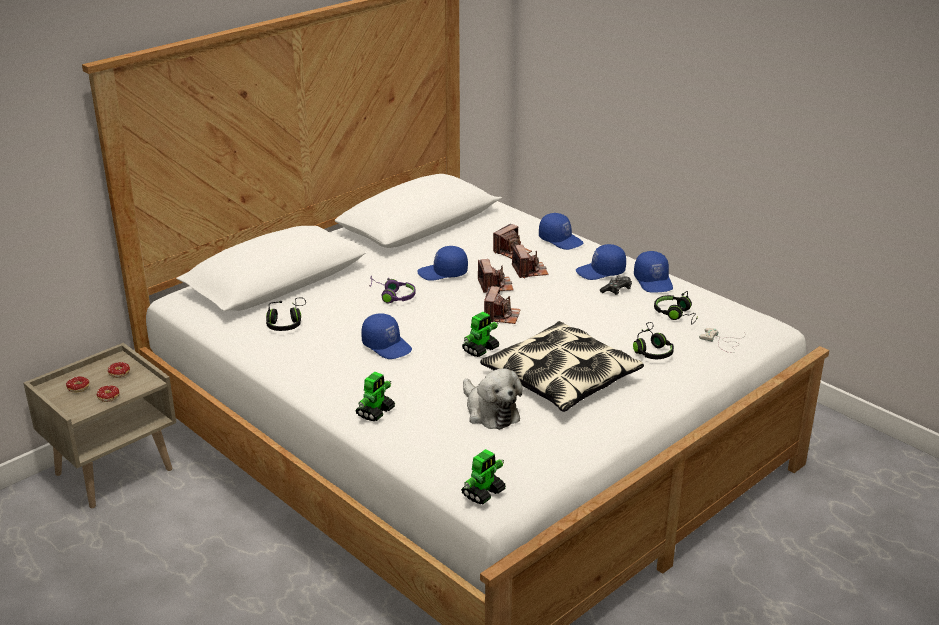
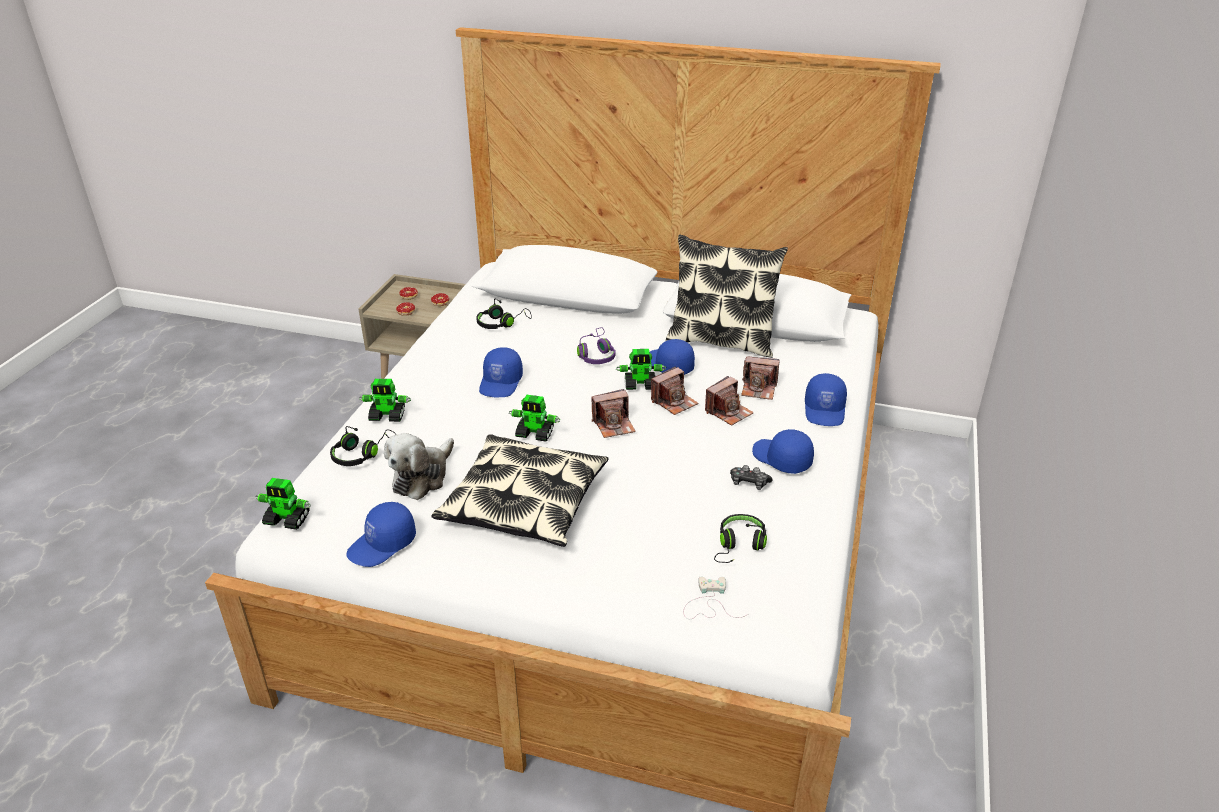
camera: 60 degrees right, 5 degrees up
(433, 244) = (721, 341): none -> pillow
(457, 291) = (640, 385): none -> toy robot
(651, 349) = (639, 549): black headphones -> black headphones (361, 454)
(654, 281) = (803, 504): blue cap -> blue cap (383, 545)

